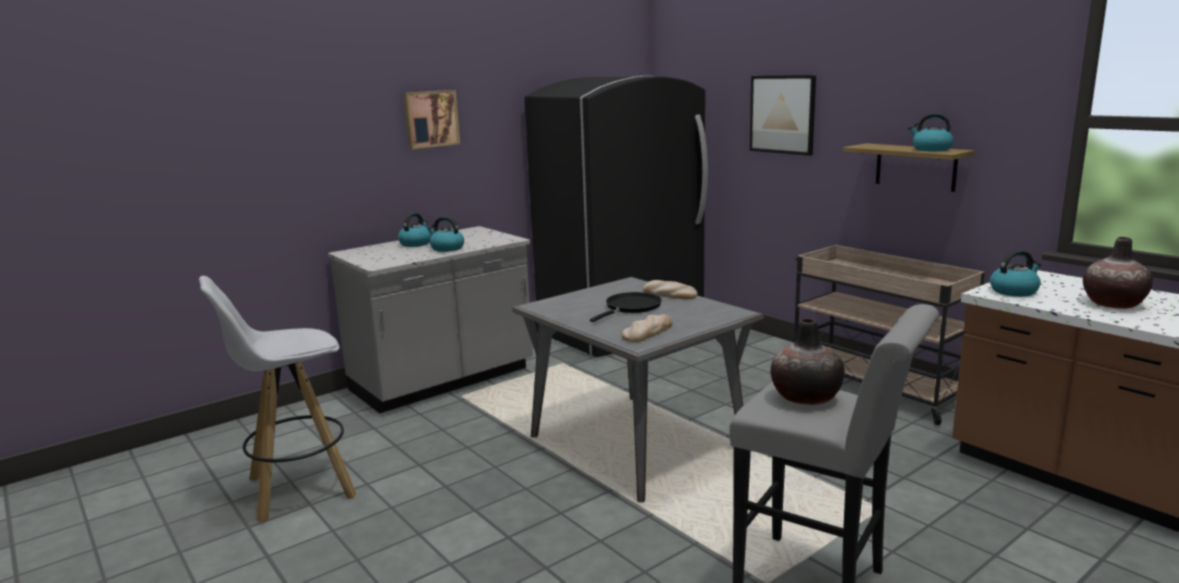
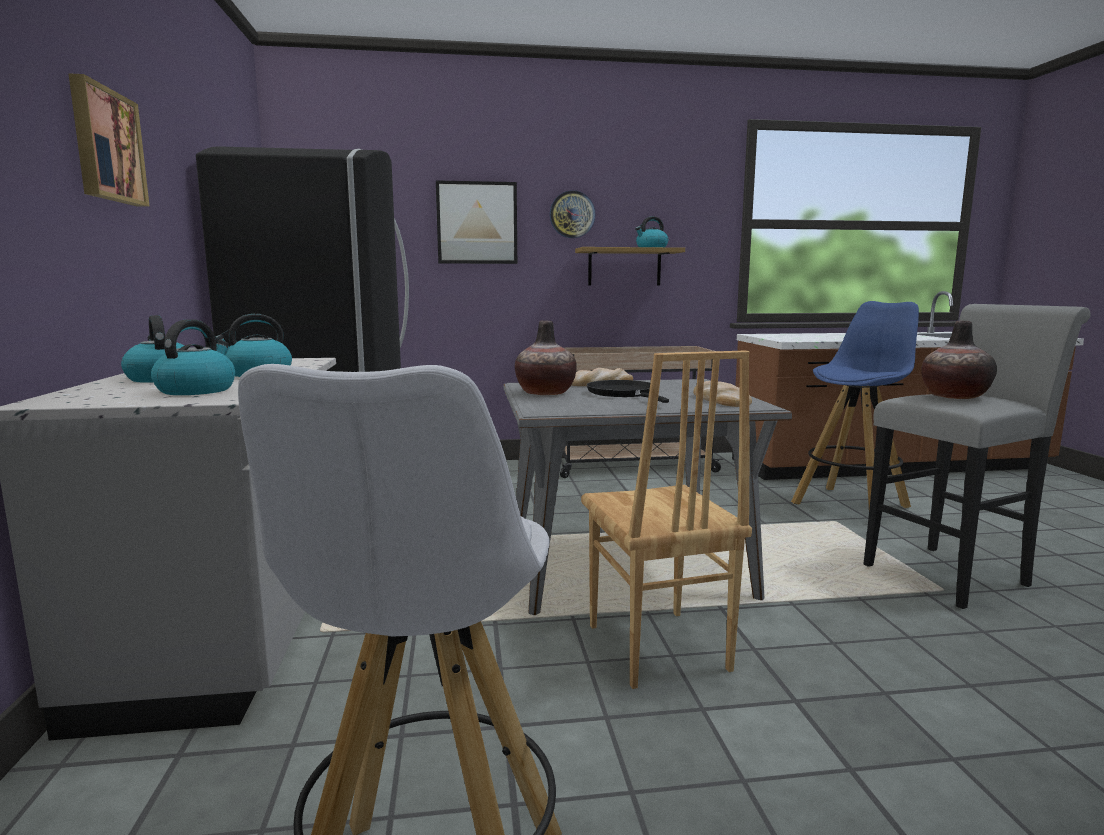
camera: 60 degrees left, 5 degrees down
(529, 481) = (655, 648): none -> brown chair
(865, 107) = (572, 214): none -> wall clock
(959, 511) = (851, 505): none -> blue stool
(1014, 291) = (791, 339): kettle -> kettle (197, 390)
(1113, 304) = (840, 337): vase -> vase (545, 393)

